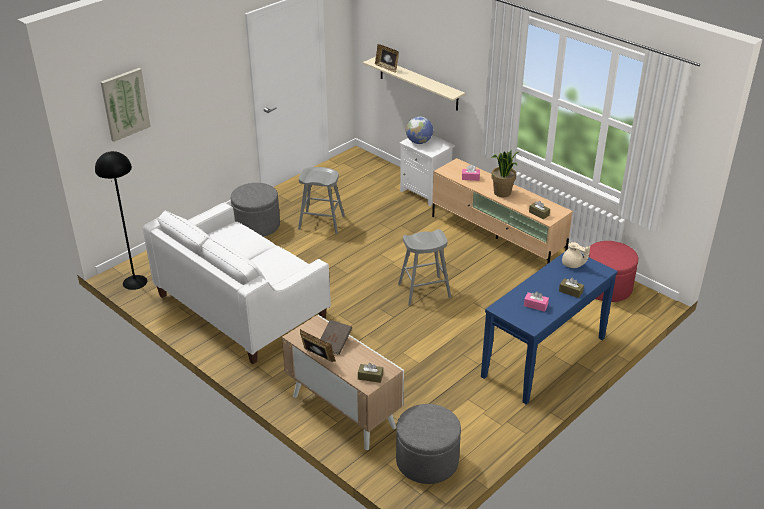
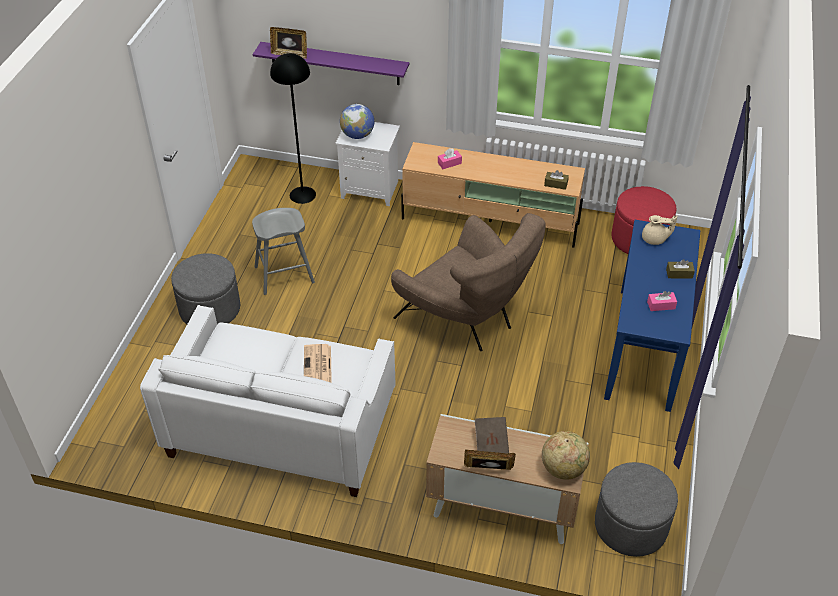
camera: 30 degrees left, 10 degrees up
(125, 104) = (42, 231): picture -> none
(134, 282) = (118, 451): black floor lamp -> black floor lamp (302, 194)
(271, 264) = (318, 366): none -> newspaper
(370, 377) = (563, 468): brown tissue box -> globe
(418, 84) = (334, 63): beige shelf -> purple shelf
(424, 291) = (467, 318): grey stool -> brown armchair
(502, 193) = (498, 171): potted plant -> none

